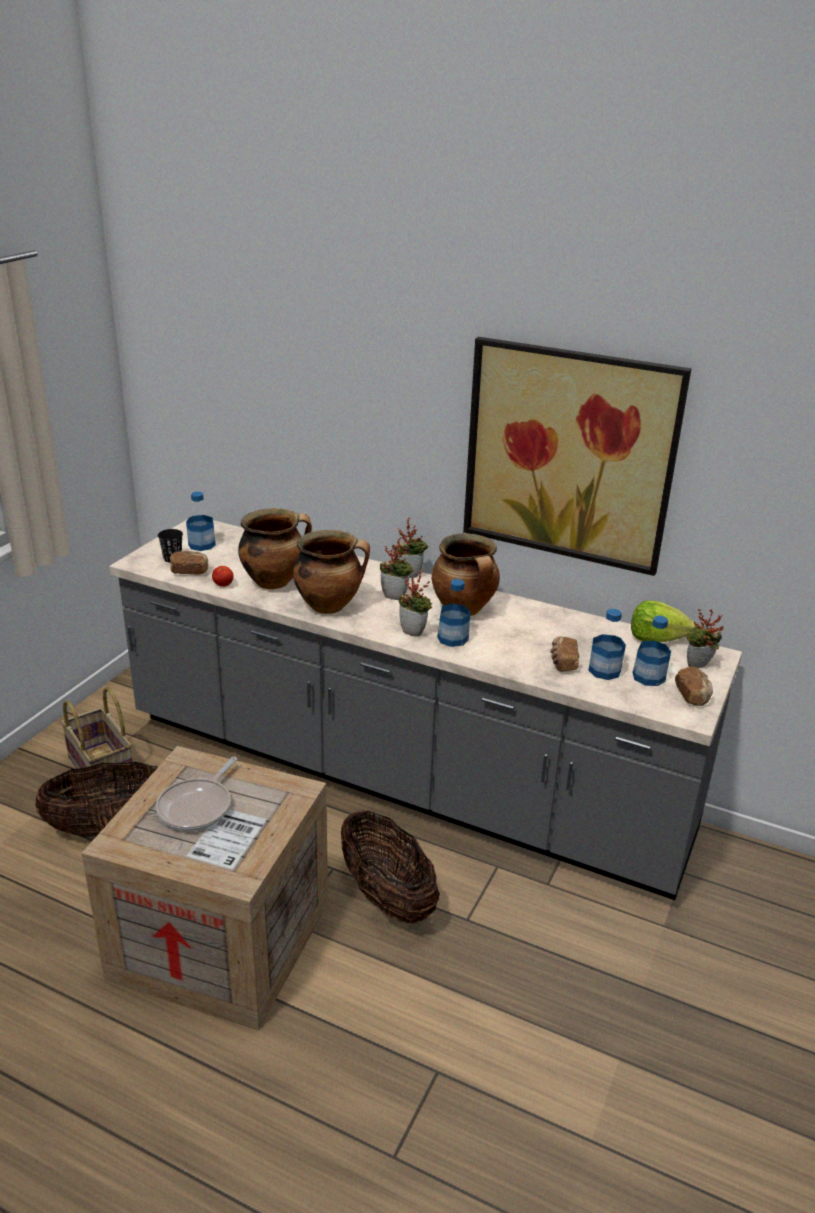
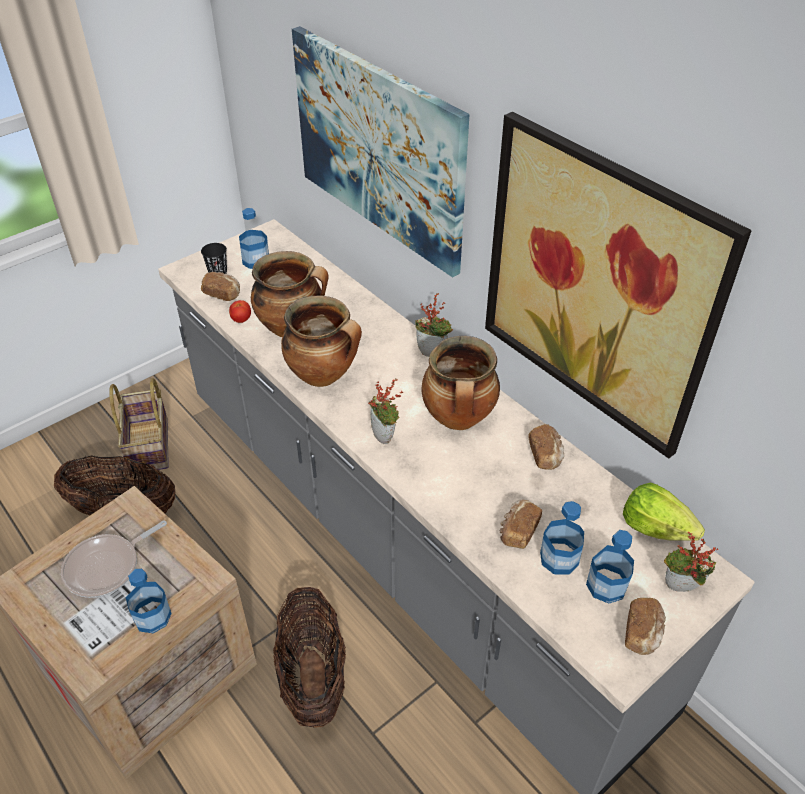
camera: 25 degrees right, 15 degrees up
(333, 406) = (379, 148): none -> picture
(396, 596) = (399, 379): potted plant -> none
(452, 638) = (419, 457): bottle -> bottle (152, 617)
(547, 616) = (545, 455): none -> bread

